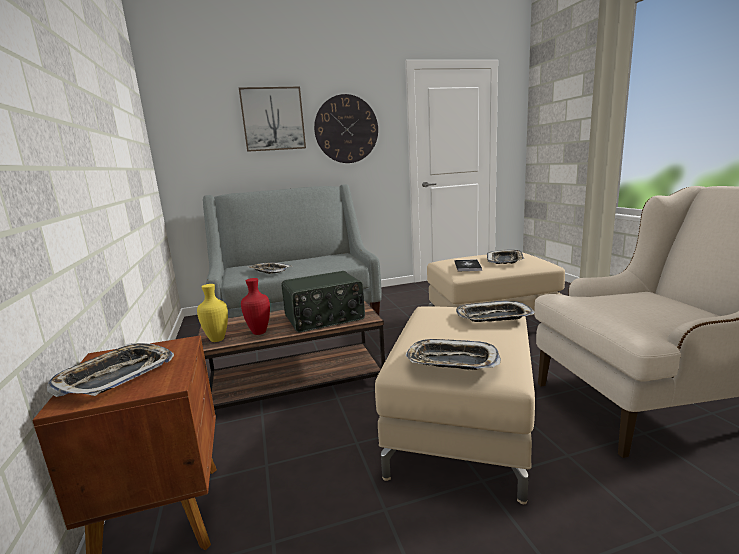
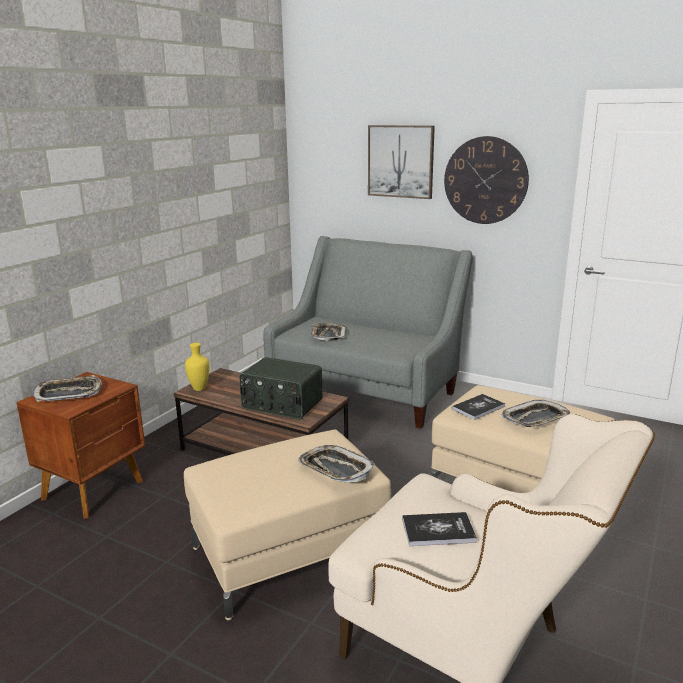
camera: 45 degrees right, 5 degrees up
(258, 332) = (226, 395): red vase -> none
(451, 361) = (225, 481): tray -> none
(644, 304) = (438, 530): none -> book

